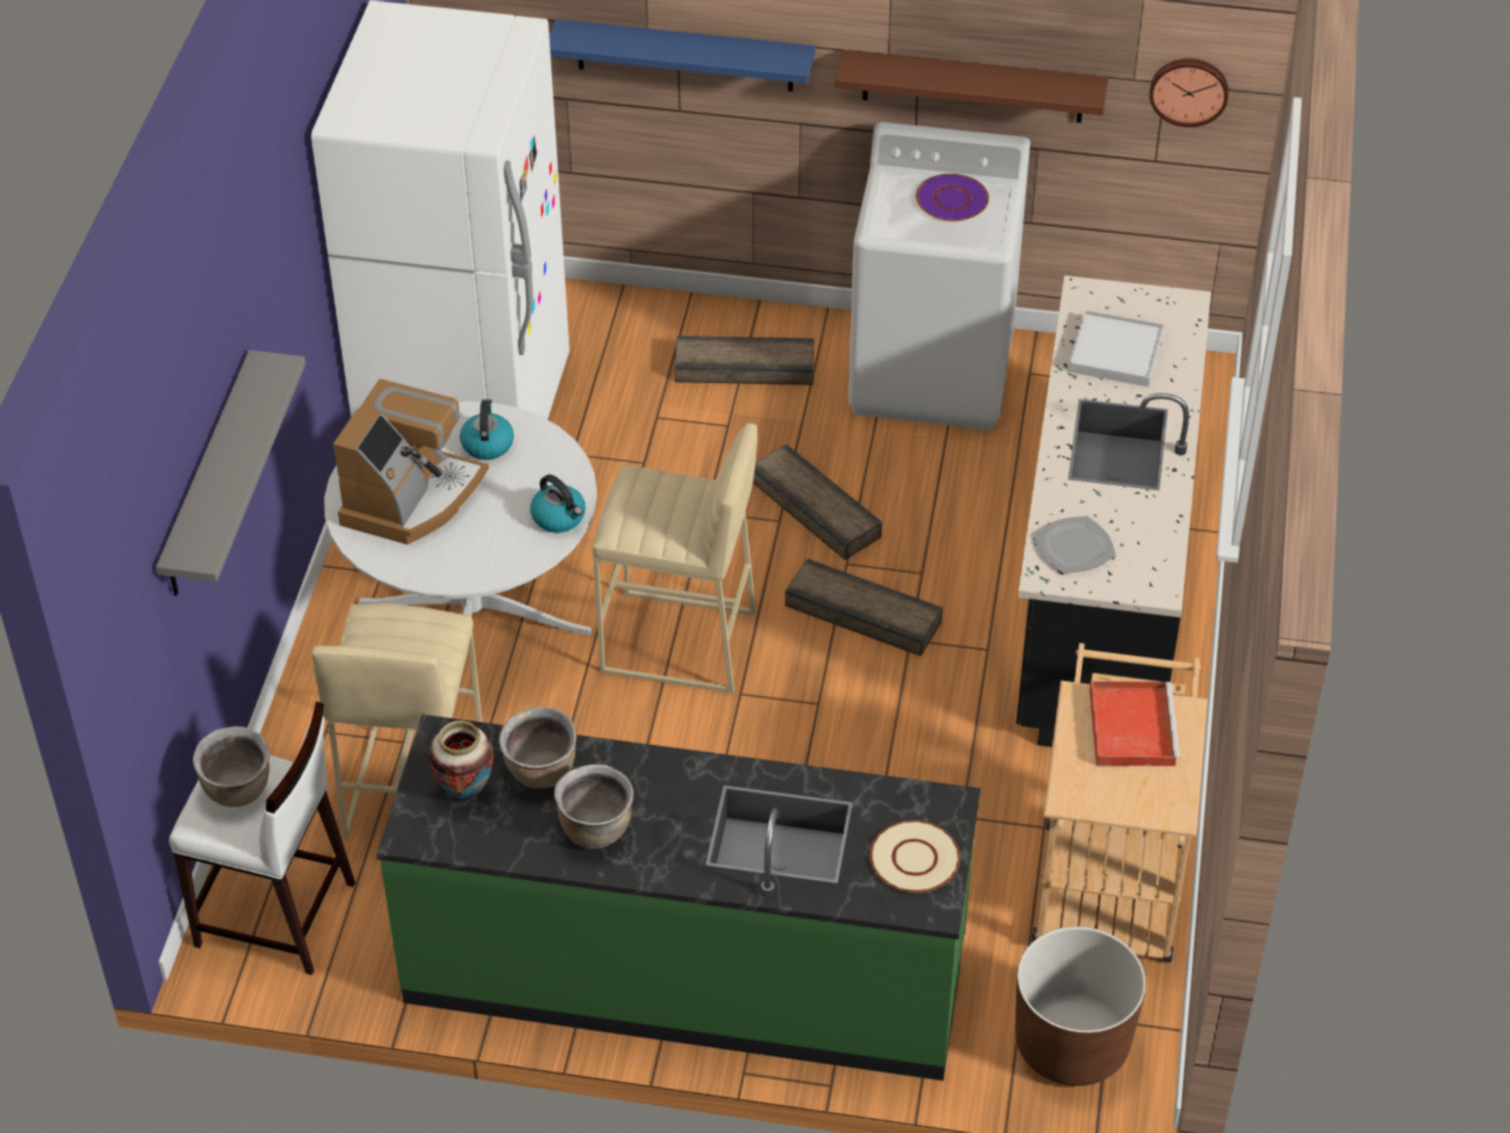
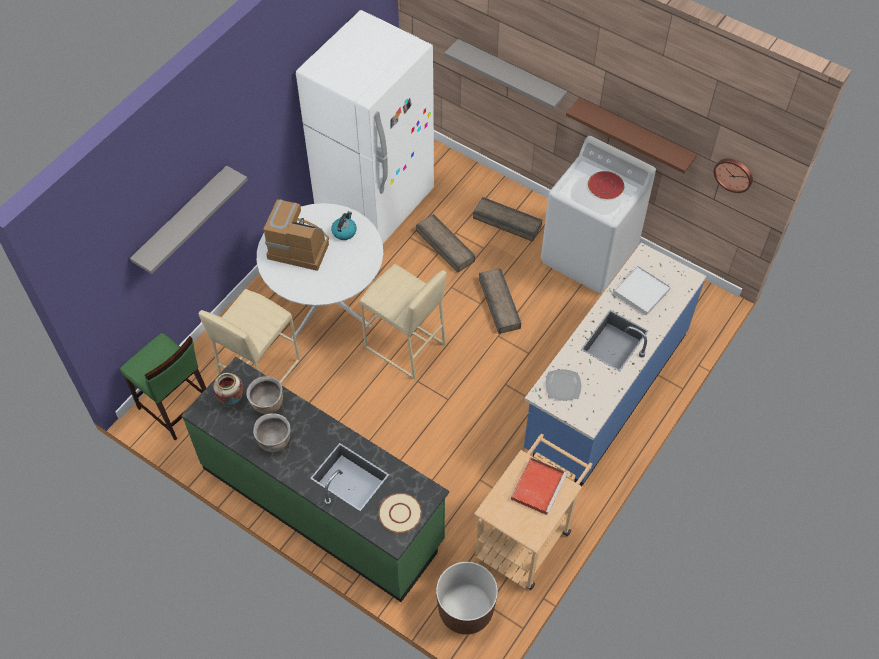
camera: 25 degrees right, 10 degrees up
(238, 790) = (156, 358): brown cooking pot -> none
(276, 916) = (175, 407): white stool -> green stool
(412, 498) = (299, 246): coffee machine -> coffee machine turned 120 degrees counterclockwise
(559, 517) = (354, 279): kettle -> none
(685, 55) = (511, 74): blue shelf -> grey shelf
(863, 612) = (492, 362): crate -> crate (445, 245)
(952, 200) = (606, 186): purple plate -> red plate
(1099, 586) = (605, 391): black counter -> blue counter

